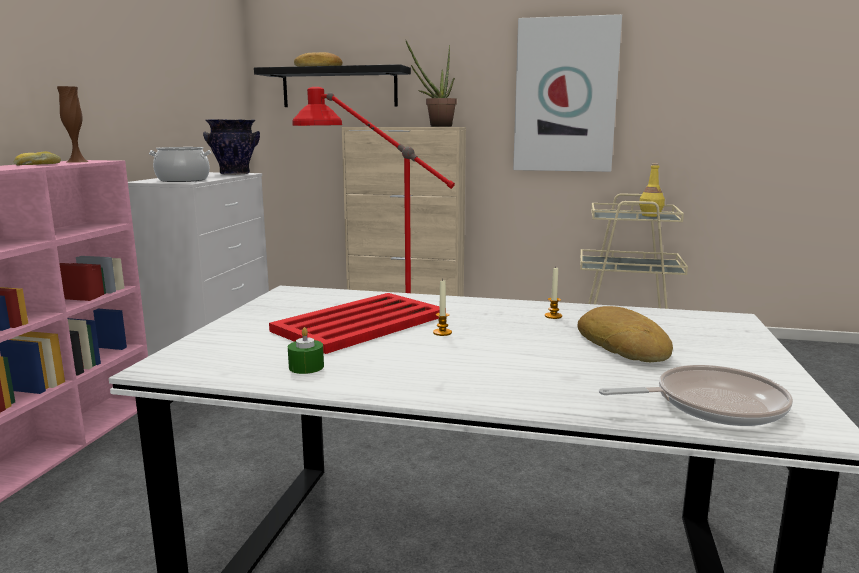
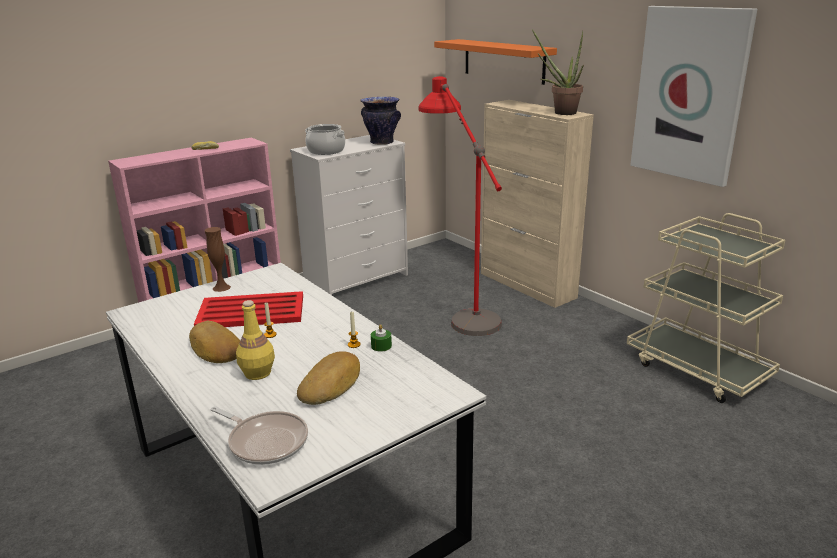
camera: 40 degrees right, 10 degrees up
(77, 161) = (237, 144): brown vase -> brown vase (221, 287)
(306, 367) = (172, 335): green candle -> green candle (381, 346)
(318, 67) = (481, 43): bread -> bread (215, 349)
(339, 88) = (503, 61): black shelf -> orange shelf
(650, 215) = (734, 248): yellow bottle -> yellow bottle (257, 373)

